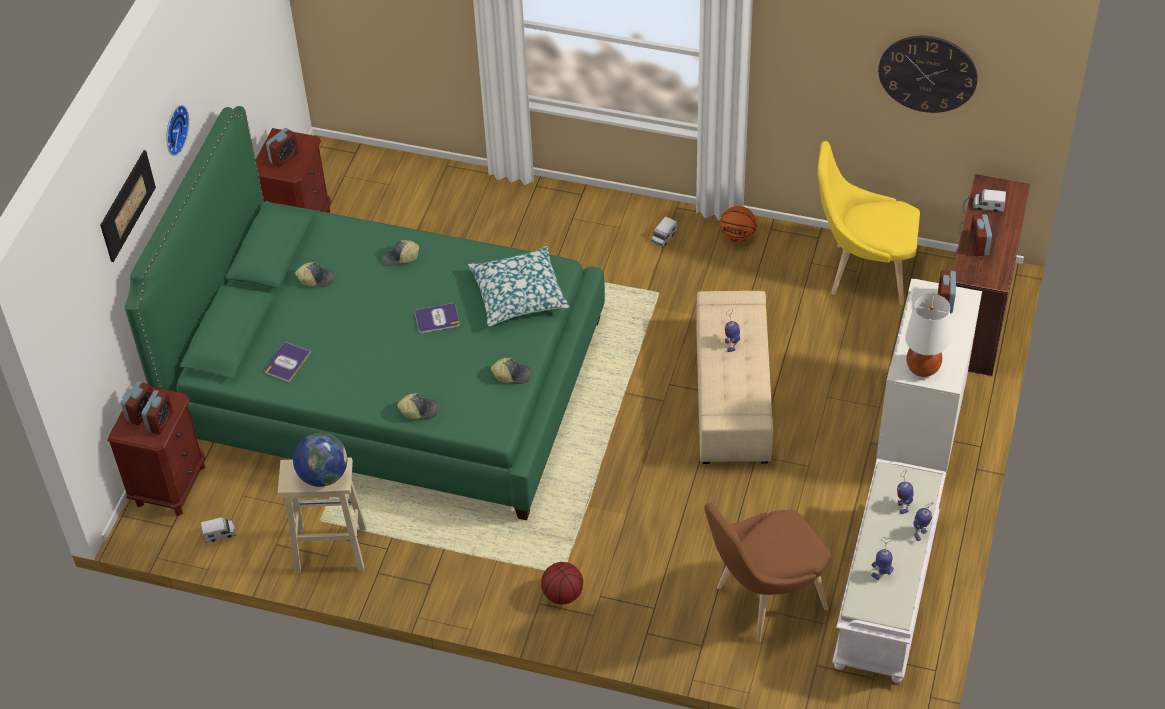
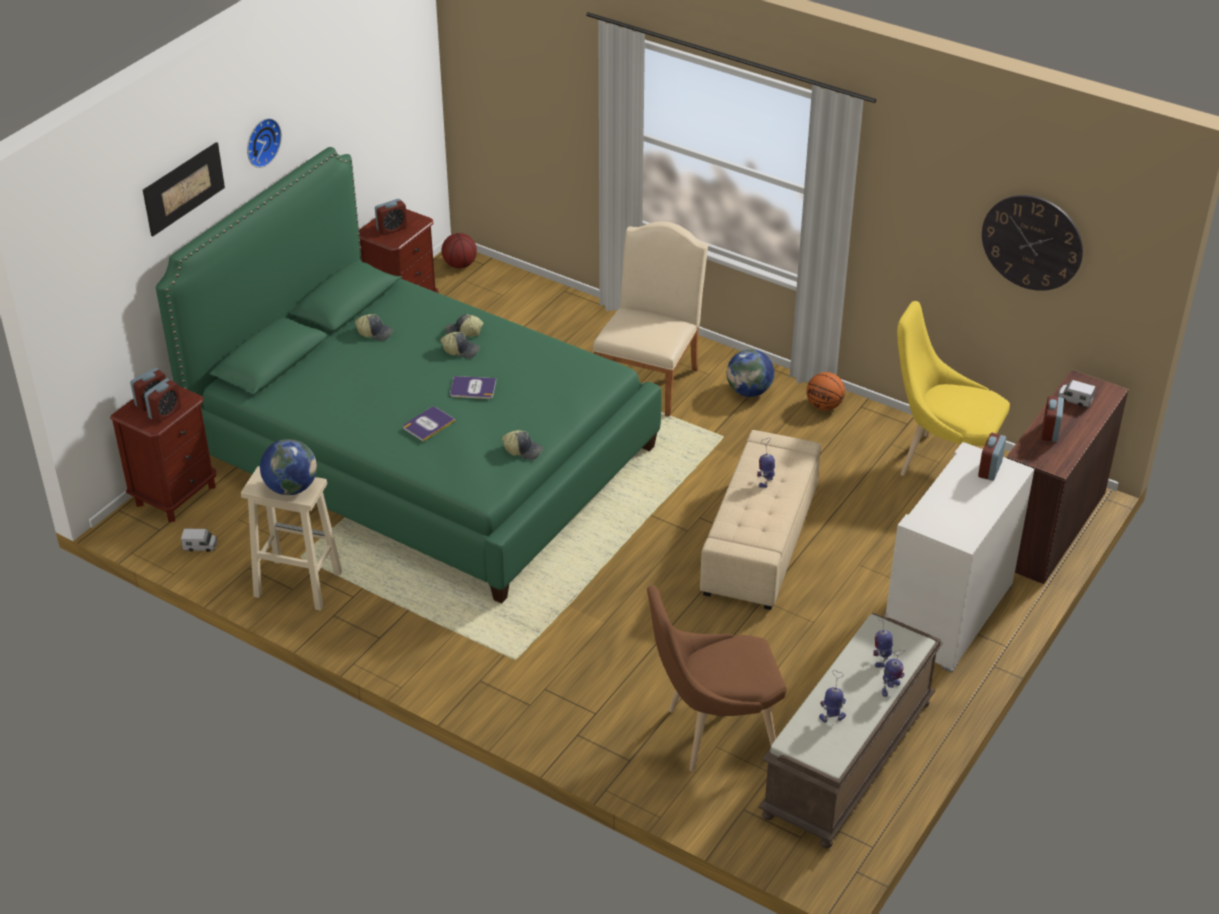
camera: 15 degrees right, 10 degrees down
(287, 362) = (312, 394): book -> book (428, 424)
(419, 410) = (417, 460): cap -> cap (461, 350)
(518, 294) = (562, 385): pillow -> none
(563, 594) = (507, 678): basketball -> basketball (460, 264)
(567, 246) = (650, 379): none -> beige chair
(663, 237) = (749, 391): toy truck -> globe
(887, 594) = (848, 760): white bench -> brown bench
(923, 367) = (941, 522): white table lamp -> none

